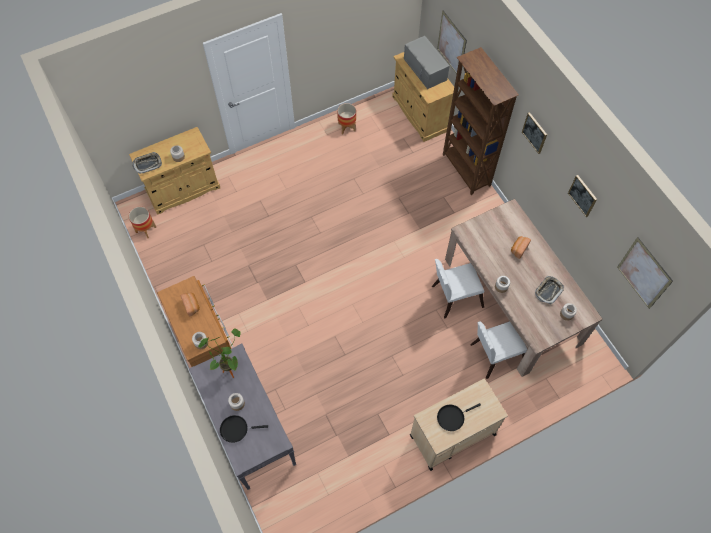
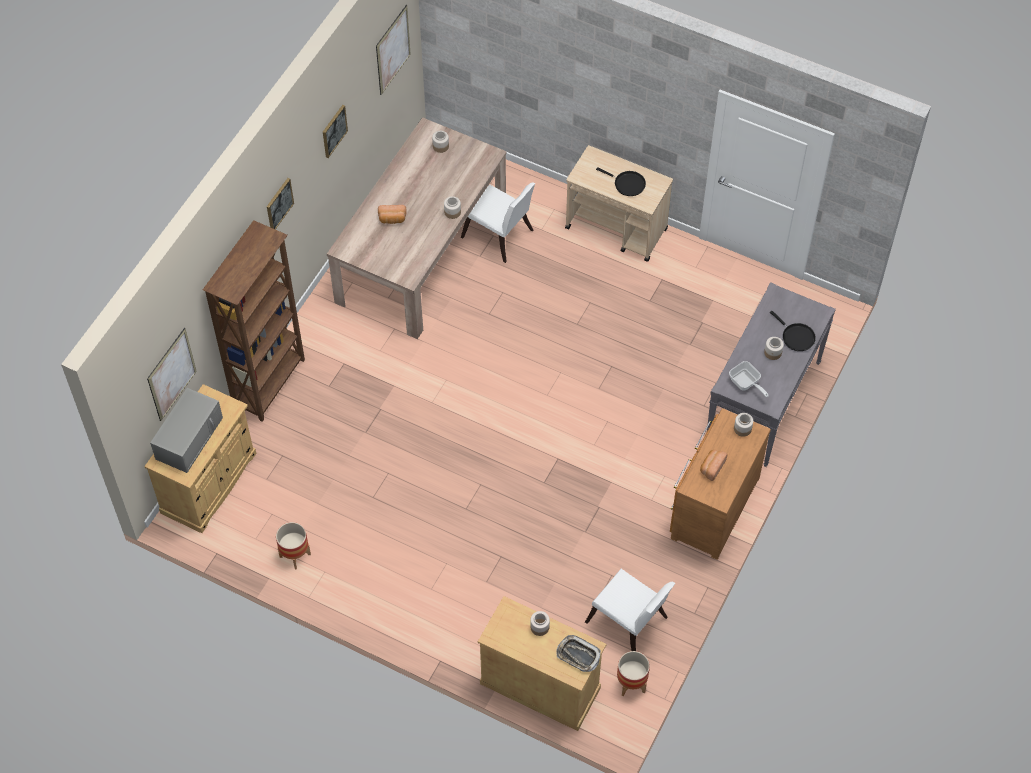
camera: 125 degrees left, 5 degrees down
(229, 368) = (746, 383): potted plant -> frying pan
(453, 297) = (459, 306): white chair -> white chair (630, 624)
(548, 291) = (425, 172): tray -> none

